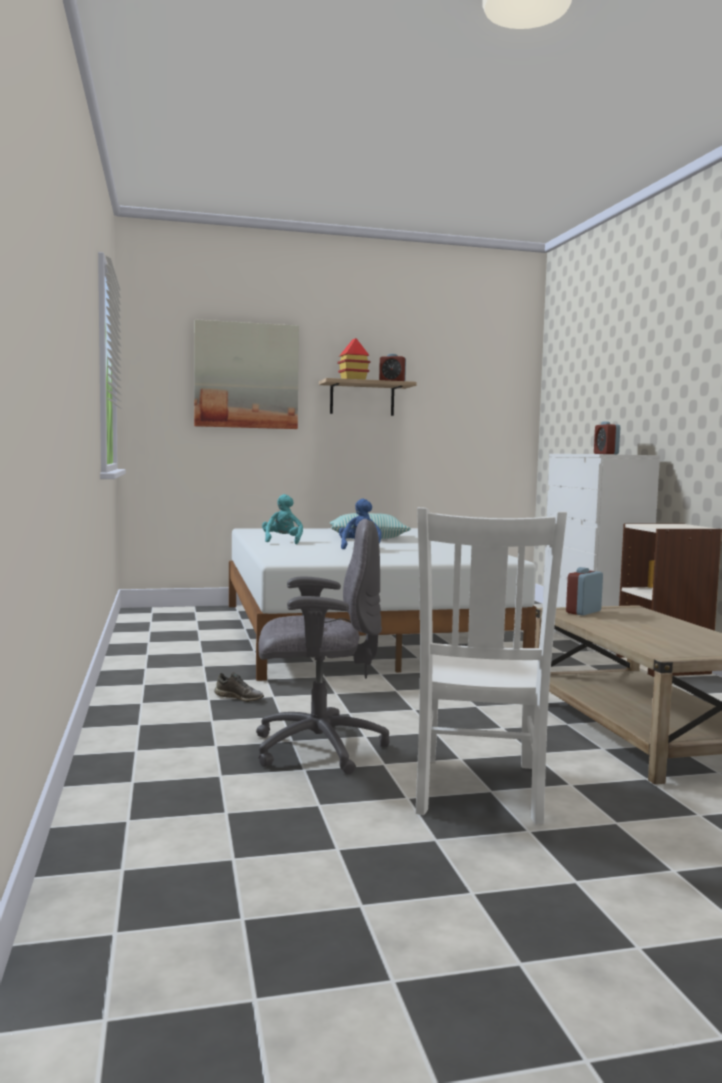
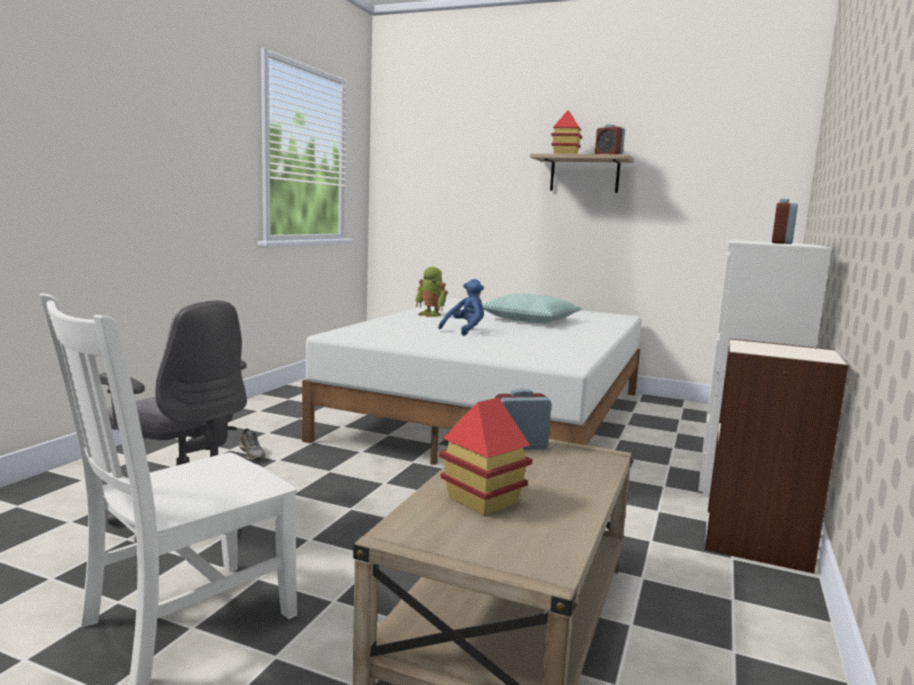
camera: 35 degrees right, 5 degrees up
(246, 375) = (473, 154): picture -> none
(282, 541) = (431, 315): turquoise plush toy -> toy robot
(650, 635) = (482, 500): none -> toy house

